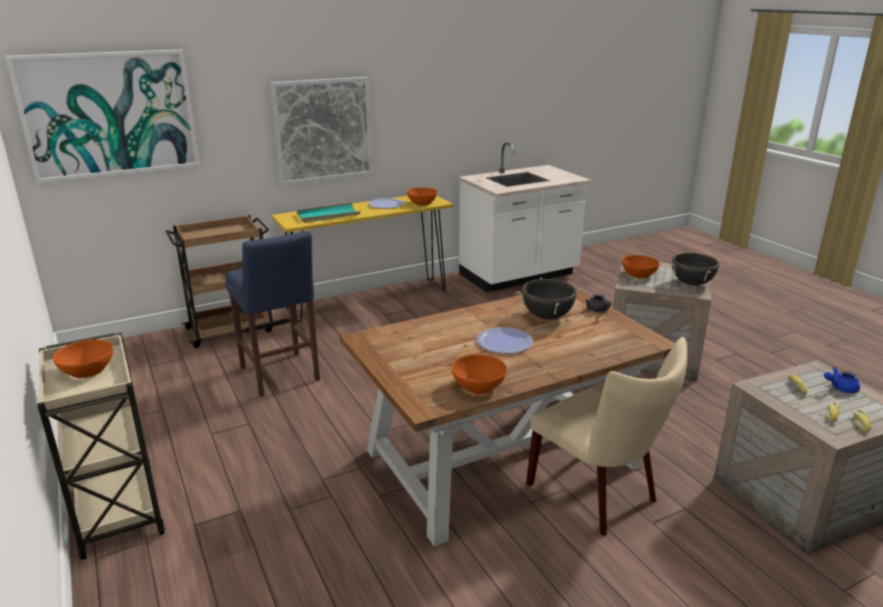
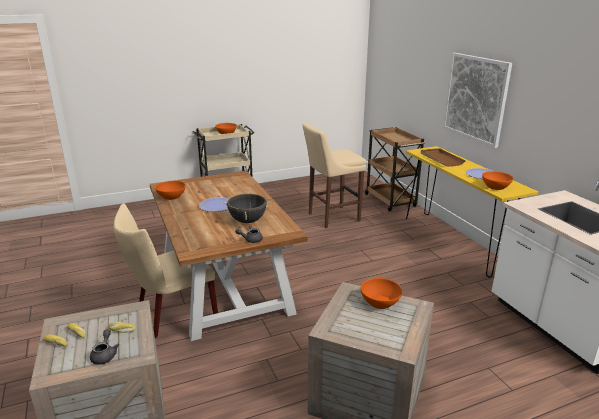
camera: 95 degrees right, 0 degrees up
(110, 114) = (393, 54): picture -> none
(280, 376) = (331, 217): blue stool -> beige stool
(328, 215) = (441, 159): turquoise tray -> brown tray
(691, 283) = (355, 333): black cooking pot -> none
(840, 388) = (105, 355): blue teapot -> grey teapot

